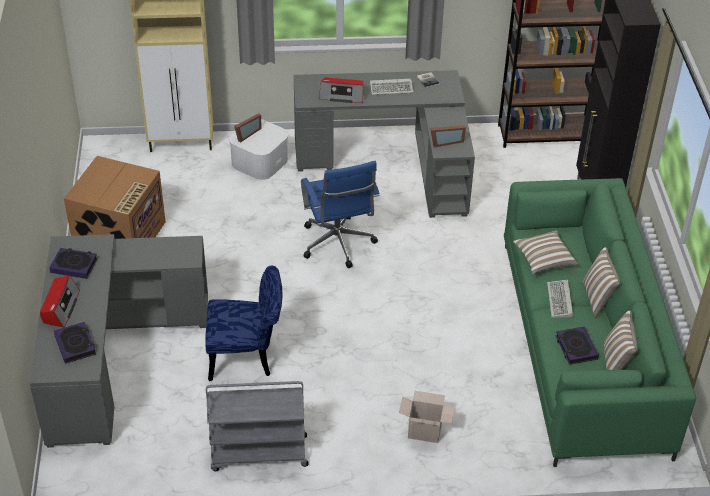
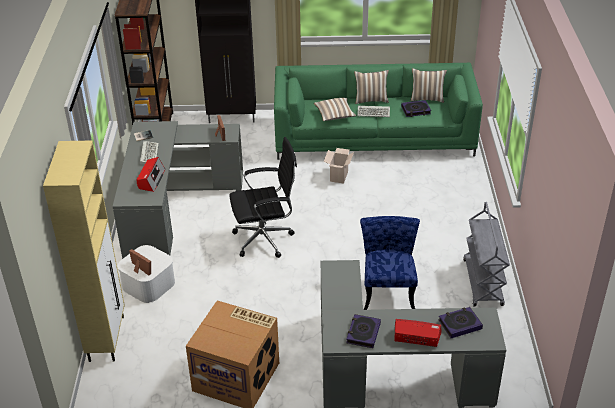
camera: 85 degrees left, 5 degrees down
(338, 245) = (266, 239): blue office chair -> black office chair
(425, 431) = (453, 204): cardboard box -> cardboard box (338, 176)

